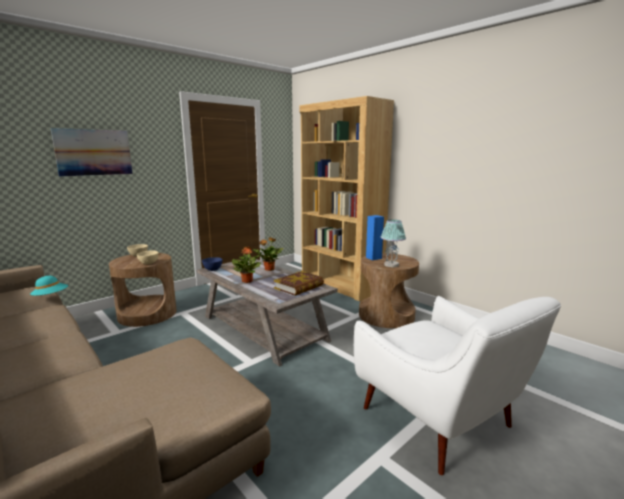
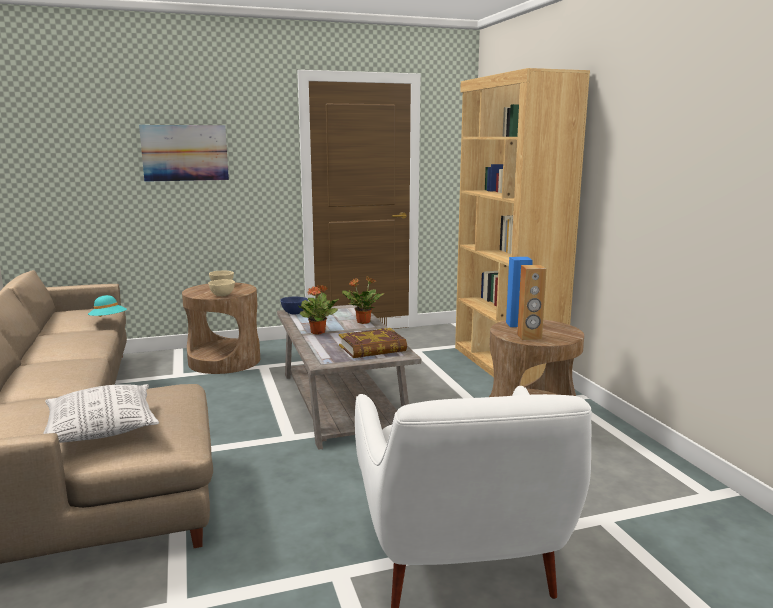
camera: 25 degrees right, 0 degrees up
(155, 398) = (101, 429): none -> pillow
(391, 265) = (529, 337): table lamp -> brown speaker

